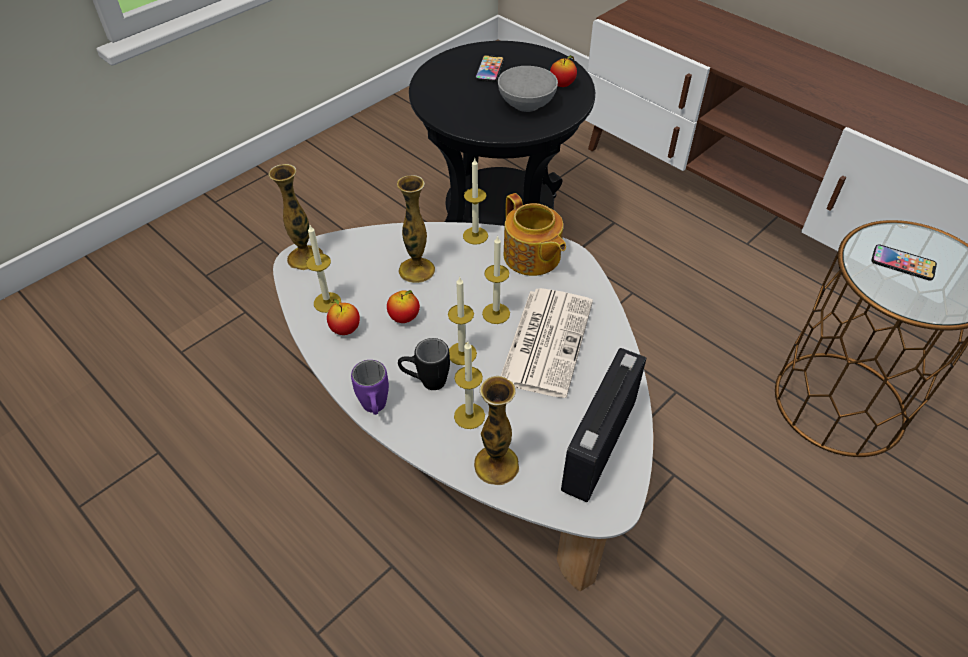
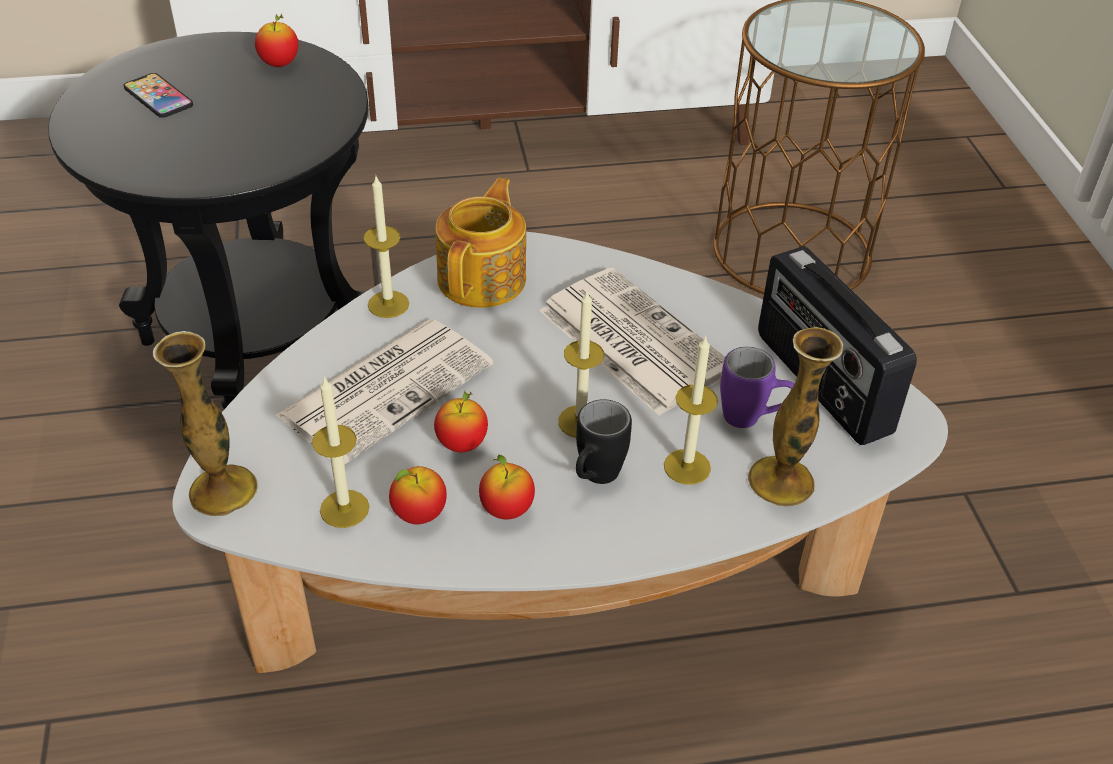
camera: 55 degrees left, 5 degrees down
(375, 359) = (506, 509): none -> apple
(375, 410) = (596, 552): purple mug -> purple mug (752, 419)
(417, 270) = (387, 388): vase -> newspaper
(496, 313) = (544, 357): candle -> none
(526, 103) = (274, 106): grey bowl -> none
(532, 257) = (484, 278): teapot -> teapot turned 75 degrees counterclockwise
(903, 263) = (816, 40): phone -> none

